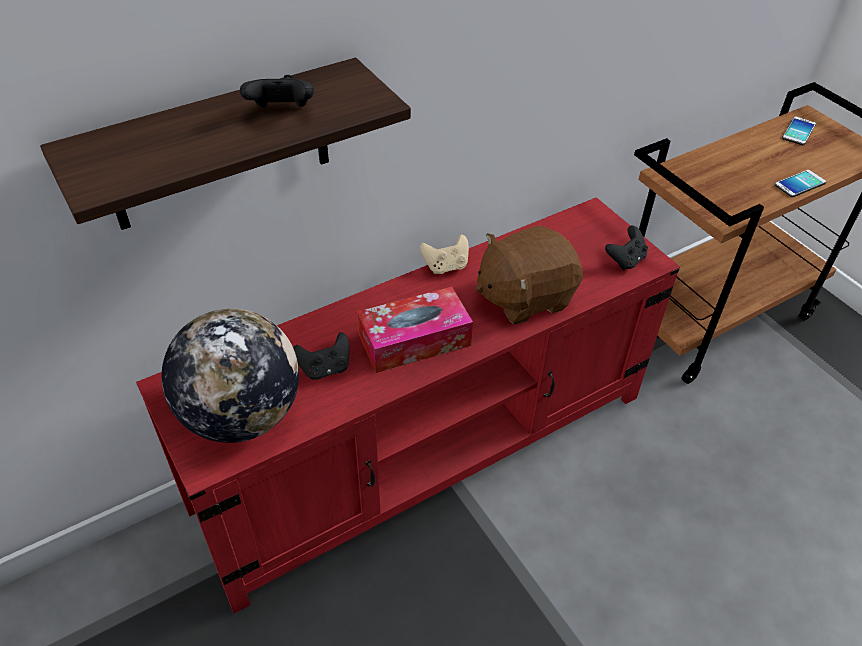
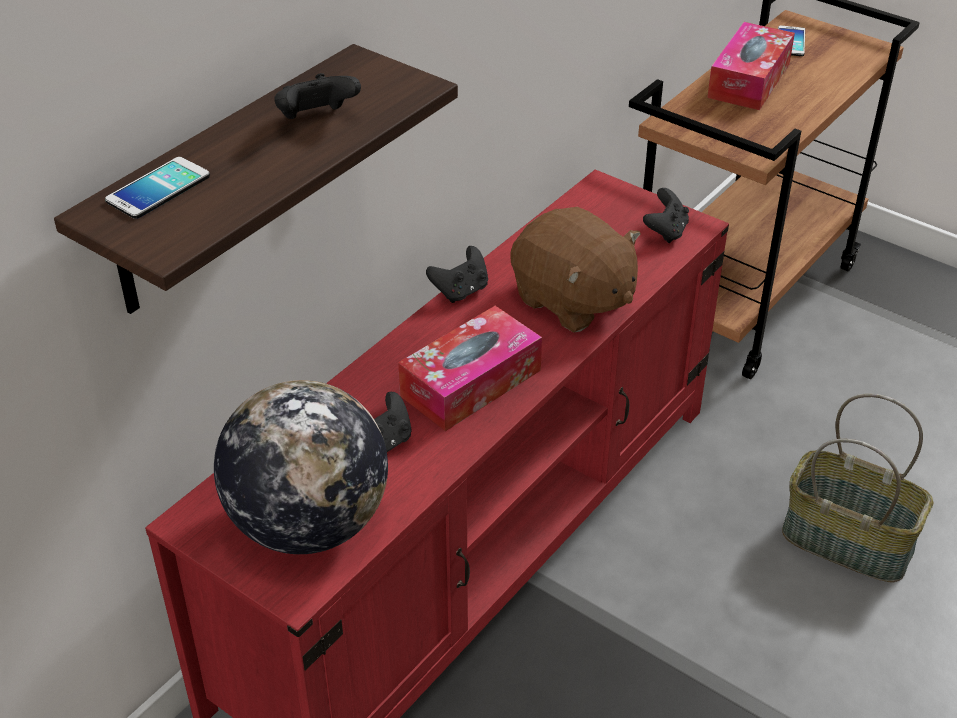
camera: 20 degrees left, 5 degrees down
(446, 266) = (460, 291): beige game controller -> black game controller
(524, 297) = (572, 301): brown plush toy -> brown plush toy turned 90 degrees counterclockwise
(708, 536) = (848, 540): none -> basket
(747, 155) = (749, 80): none -> tissue box
(800, 184) = (820, 99): phone -> phone (158, 189)

